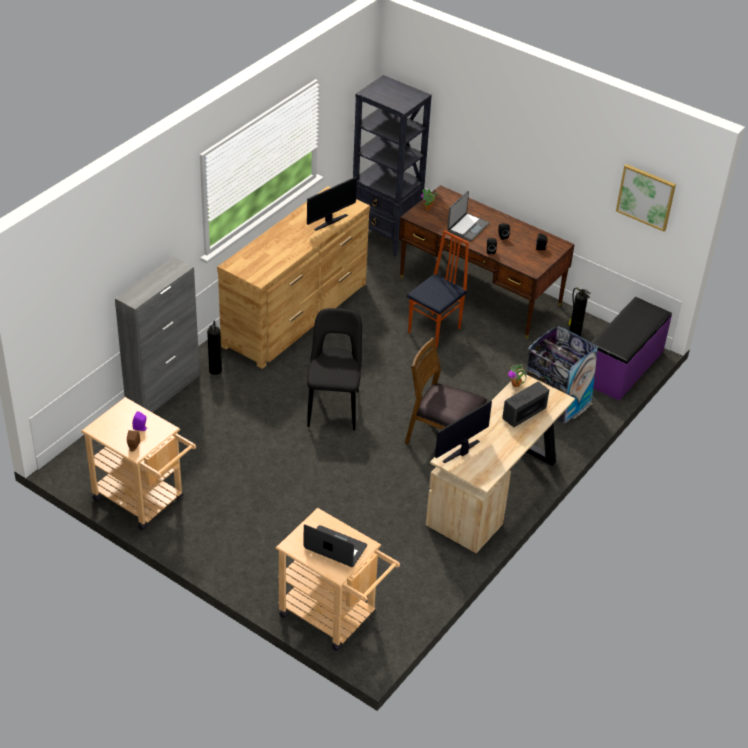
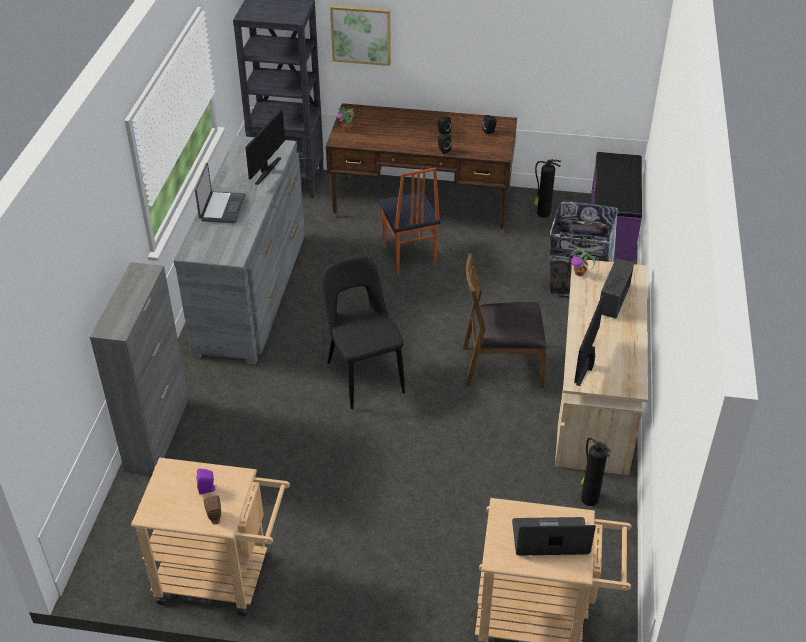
camera: 25 degrees left, 0 degrees up
(215, 370) = (203, 386): fire extinguisher -> fire extinguisher (589, 498)
(296, 314) = (252, 292): brown dresser -> grey dresser
(435, 330) = (408, 257): chair -> chair turned 150 degrees clockwise
(467, 227) = (402, 134): laptop -> laptop (221, 208)
(646, 197) = (598, 37): picture -> picture (361, 34)

